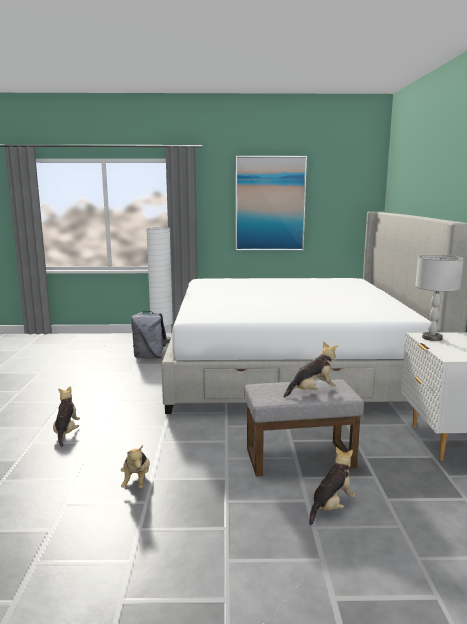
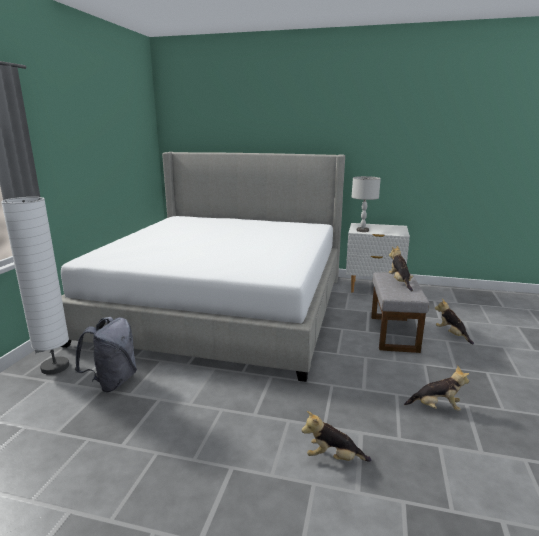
camera: 75 degrees left, 5 degrees up
(270, 204) = (91, 150): picture -> none

